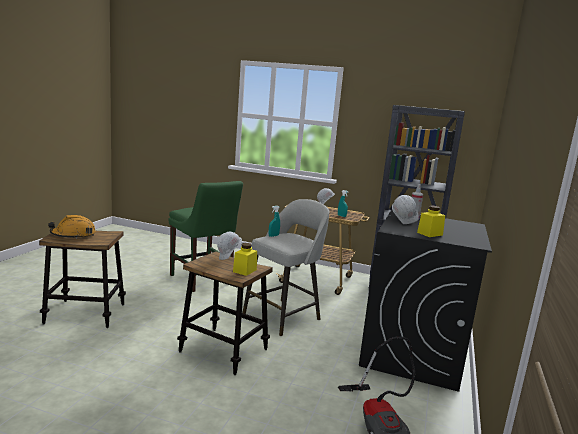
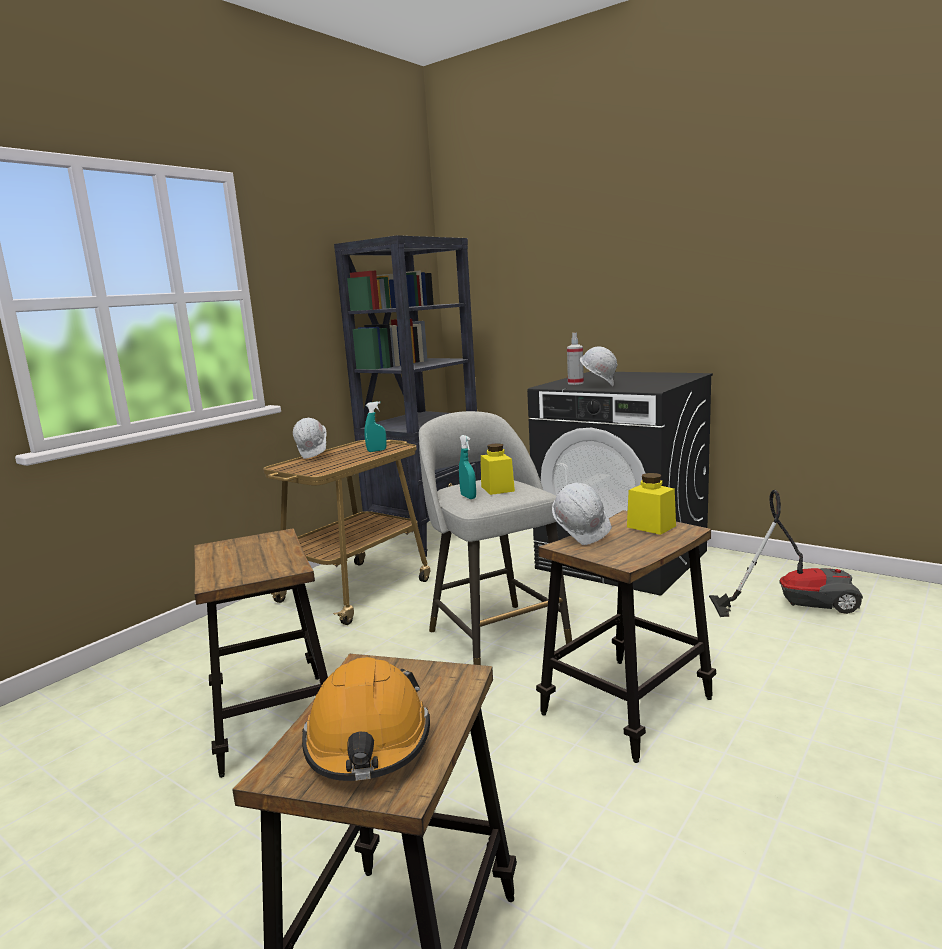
camera: 70 degrees left, 0 degrees up
(202, 280) = (275, 722): green chair -> stool
(430, 234) = (657, 381): yellow jar -> yellow jar (497, 489)

